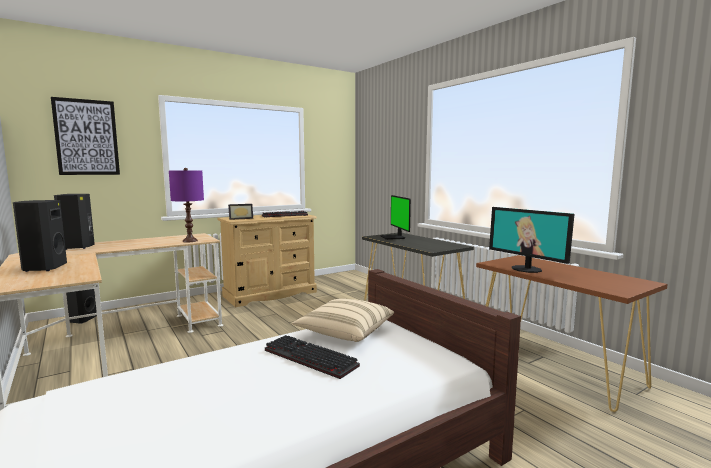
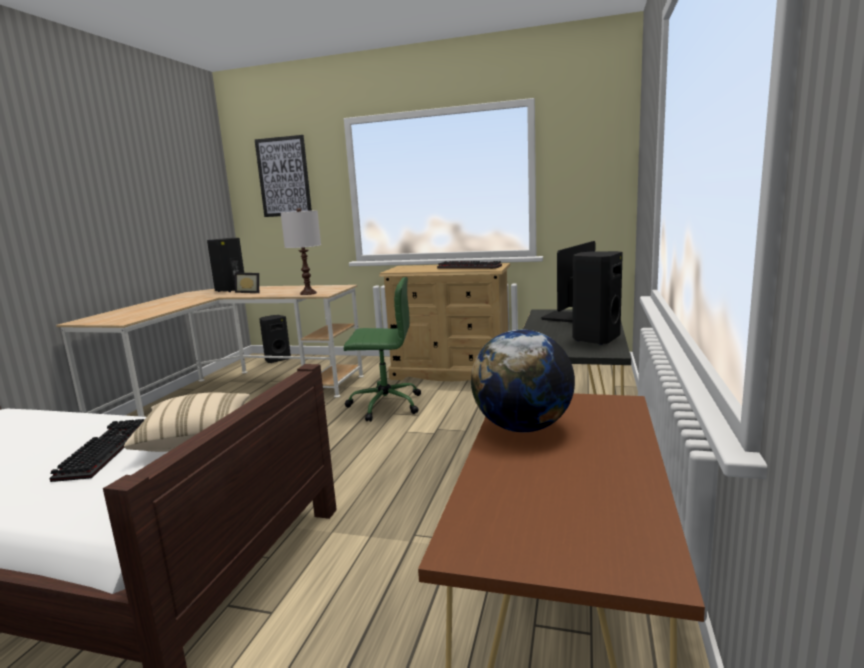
camera: 50 degrees right, 5 degrees up
(43, 268) = (147, 308): black speaker -> black speaker (595, 339)
(190, 241) = (308, 293): purple table lamp -> white table lamp
(240, 218) = (407, 269): picture frame -> picture frame (250, 292)
(270, 320) = (384, 405): none -> green office chair
(527, 269) = (523, 428): monitor -> globe

